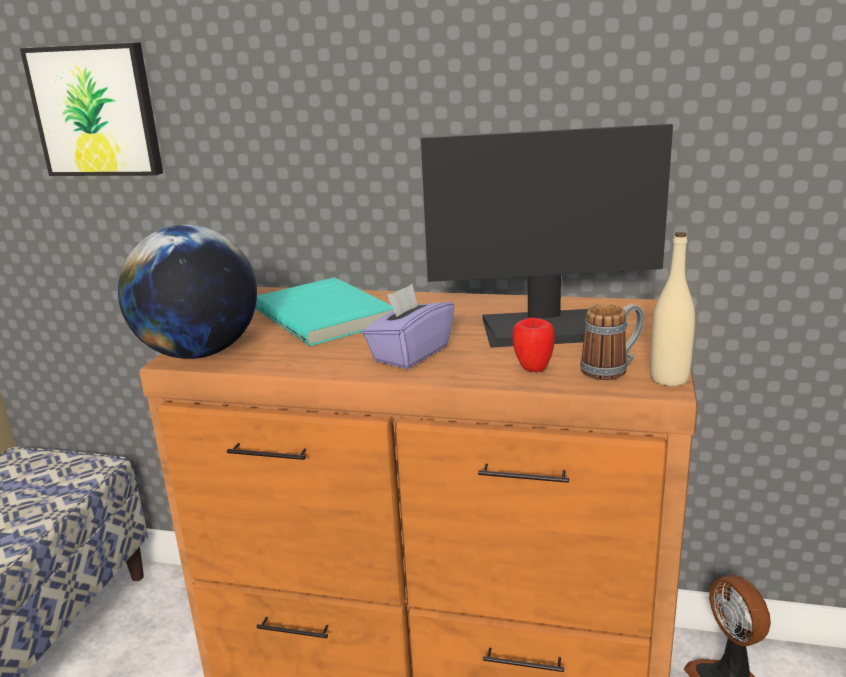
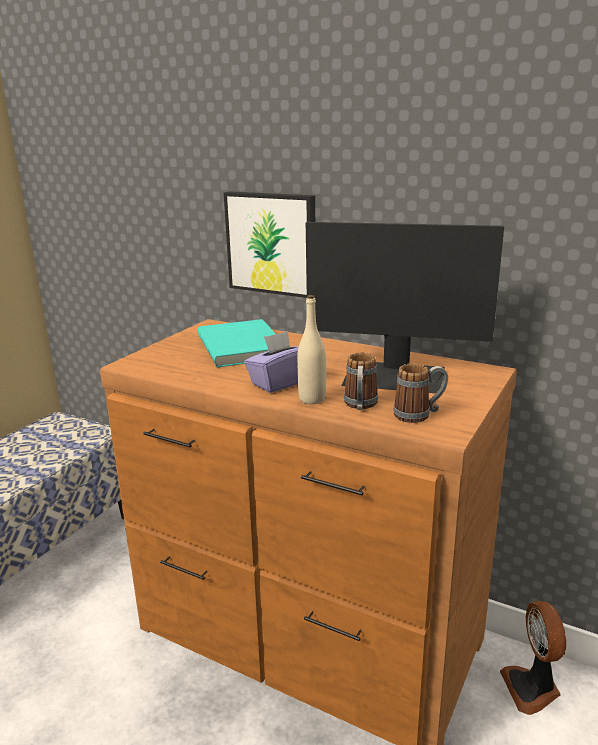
camera: 15 degrees right, 0 degrees up
(97, 111) = (120, 184): picture -> picture (272, 243)
(200, 353) = (143, 362): globe -> none
(533, 368) = (360, 405): apple -> mug
(669, 379) = (457, 429): beige bottle -> beige bottle (312, 399)

